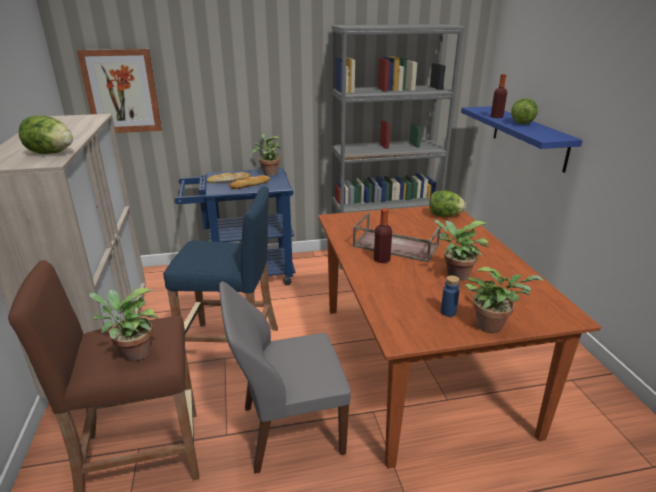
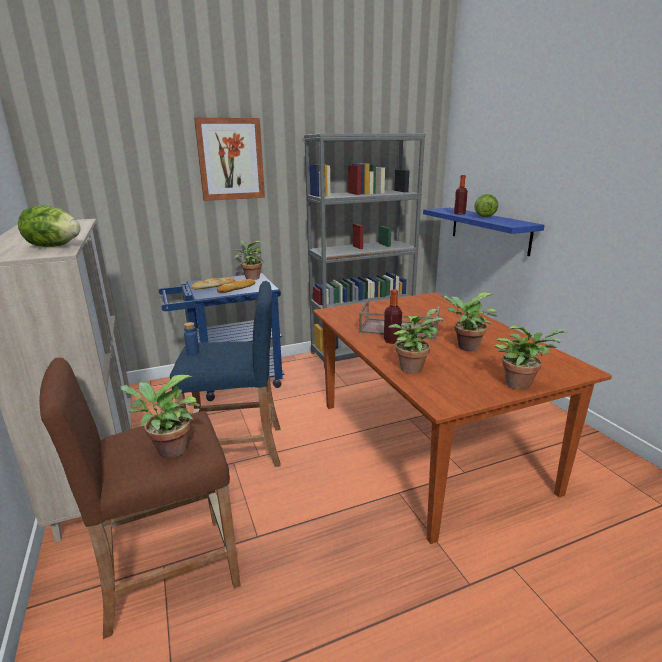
camera: 10 degrees left, 5 degrees down
(122, 91) = (96, 201): picture -> picture (230, 159)
(288, 430) = (321, 522): grey chair -> none
(388, 293) = (412, 367): none -> potted plant
(444, 215) = (431, 302): lettuce -> none
(448, 312) = (475, 377): blue bottle -> blue bottle (193, 353)

